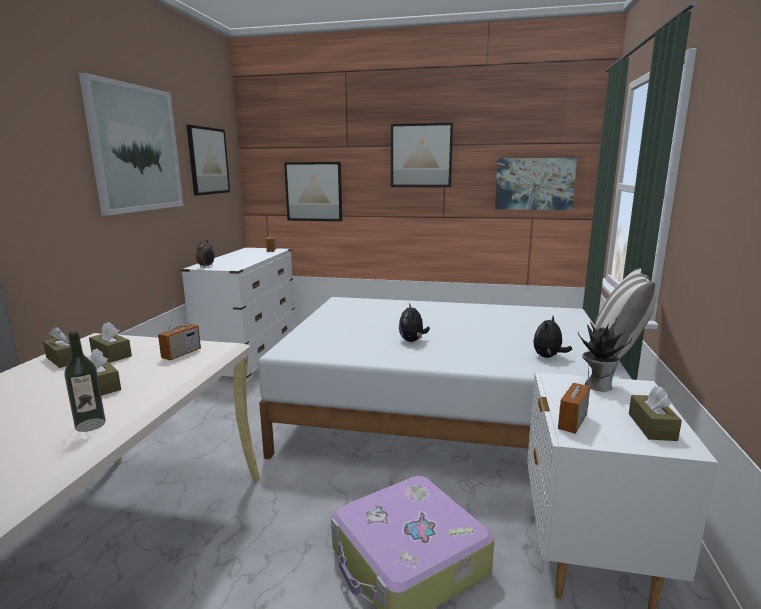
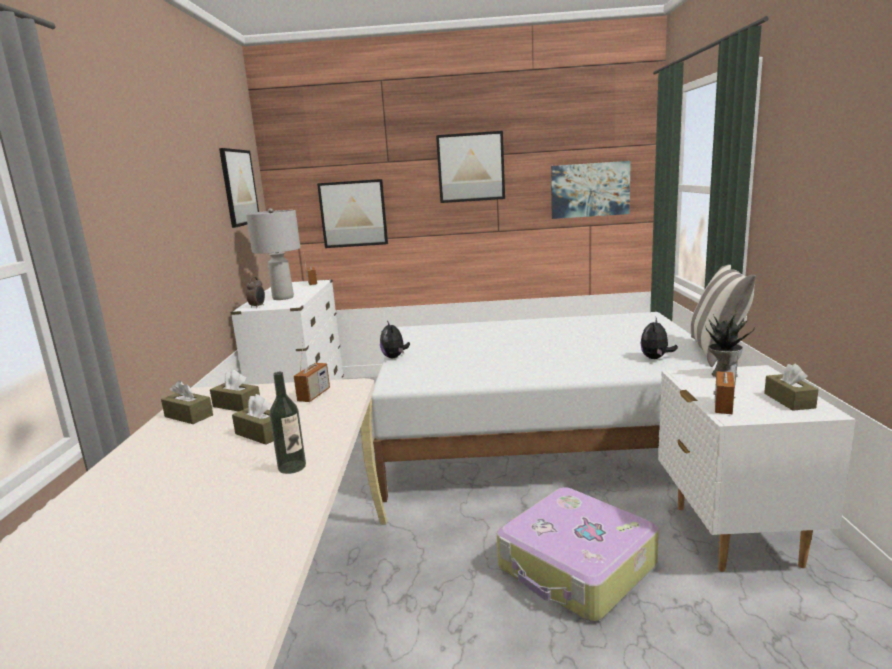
camera: 10 degrees left, 0 degrees up
(136, 149) = (183, 179): picture -> none
(235, 261) = (283, 298): none -> grey table lamp
(412, 340) = (516, 359): plush toy -> plush toy (394, 357)

